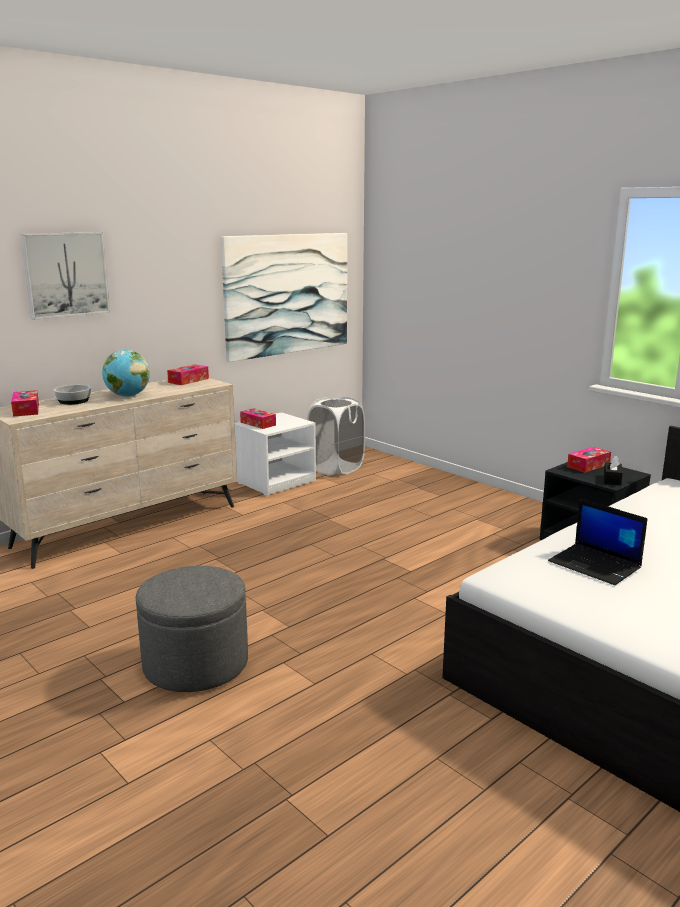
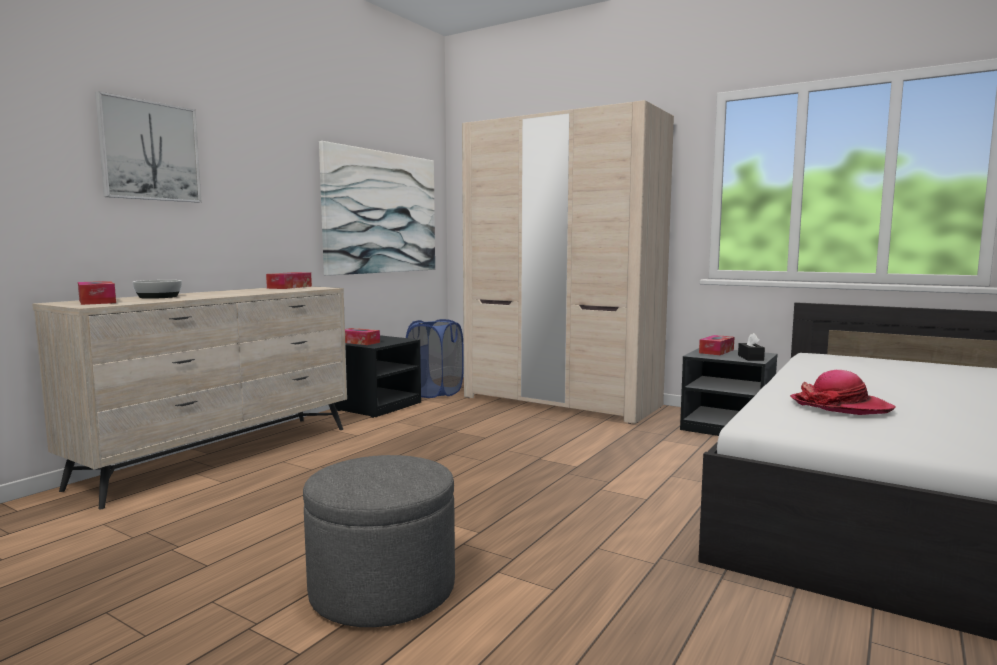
camera: 15 degrees left, 10 degrees down
(127, 396) = (226, 293): globe -> none
(275, 481) = (377, 406): white nightstand -> black nightstand
(336, 468) = (435, 392): white laundry basket -> blue laundry basket
(449, 491) = (560, 401): none -> beige wardrobe
(596, 565) = (840, 406): laptop -> hat

